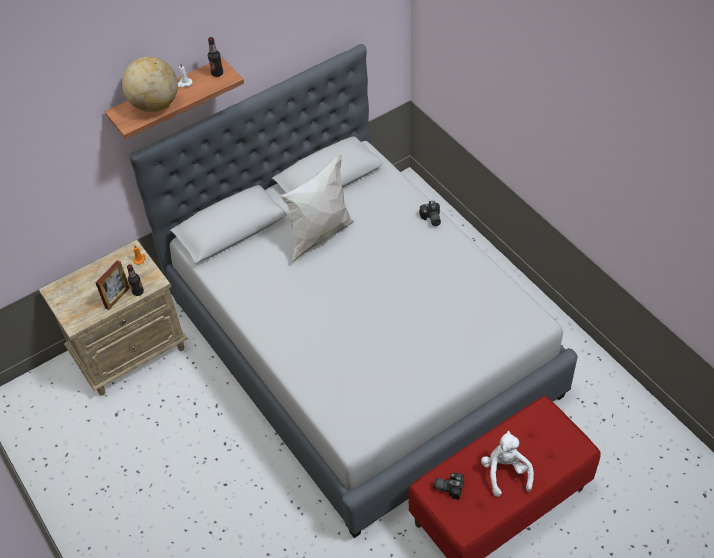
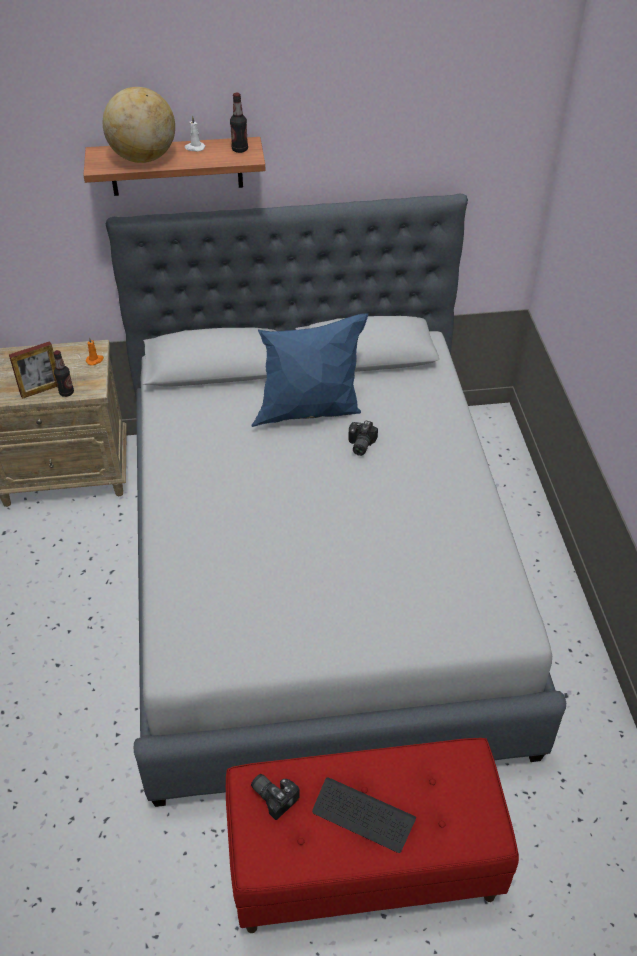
camera: 25 degrees right, 5 degrees down
(320, 235) = (310, 412): white pillow -> blue pillow
(431, 219) = (459, 445): camera -> camera (359, 445)
(505, 472) = (363, 816): white plush toy -> keyboard

